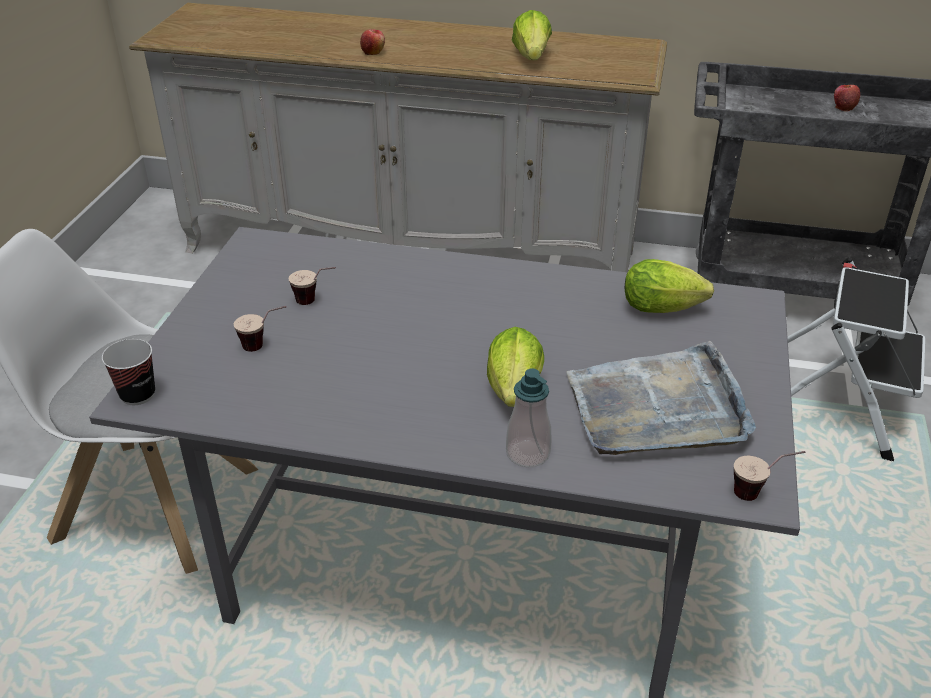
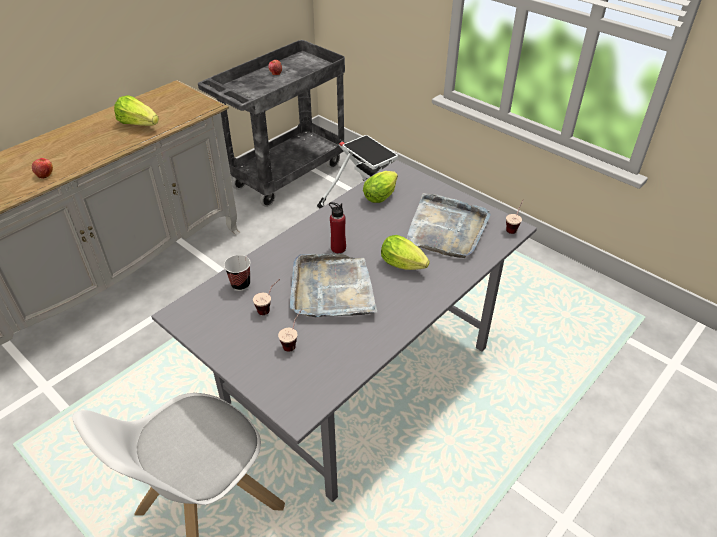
camera: 60 degrees left, 5 degrees up
(138, 394) = (294, 411): cup -> cup (240, 284)
(395, 340) = (332, 289): none -> grey tray
(491, 313) = (338, 248): none -> red bottle
(528, 453) = (449, 279): soap dispenser -> none

